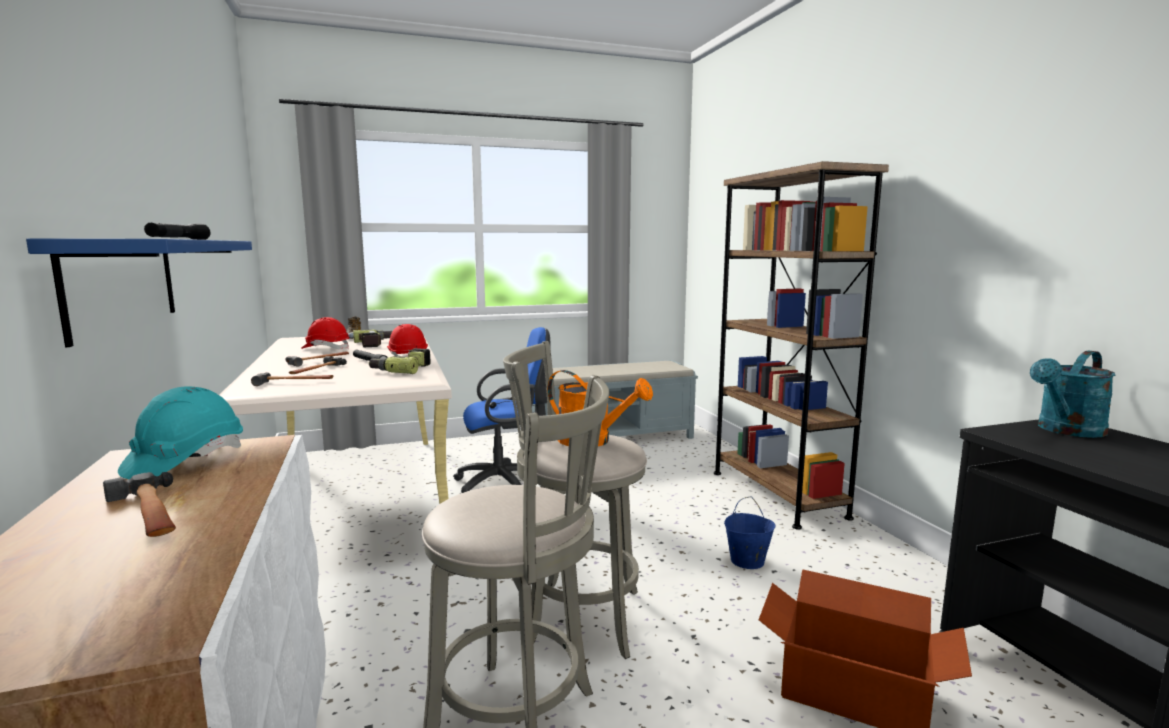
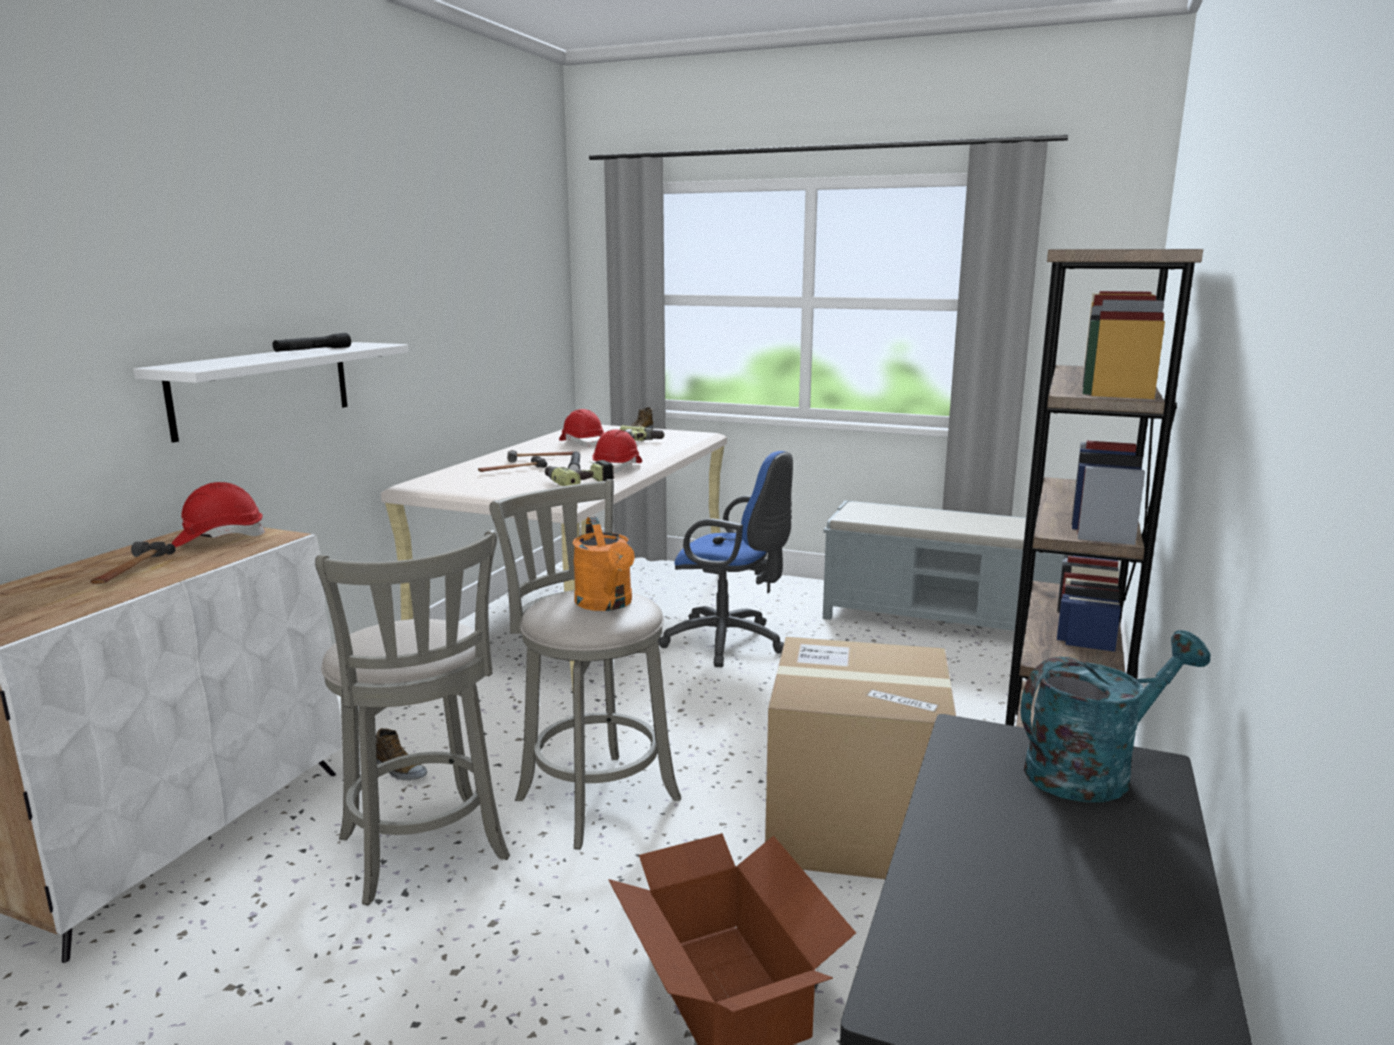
camera: 40 degrees right, 5 degrees up
(123, 283) = (263, 388): blue shelf -> white shelf
(185, 461) = (219, 539): turquoise hard hat -> red hard hat
(294, 382) = (468, 481): hammer -> none
(382, 676) = (399, 770): none -> shoe
(747, 561) = (854, 824): blue bucket -> cardboard box
(1066, 431) = (1092, 770): turquoise watering can -> turquoise watering can turned 150 degrees clockwise

